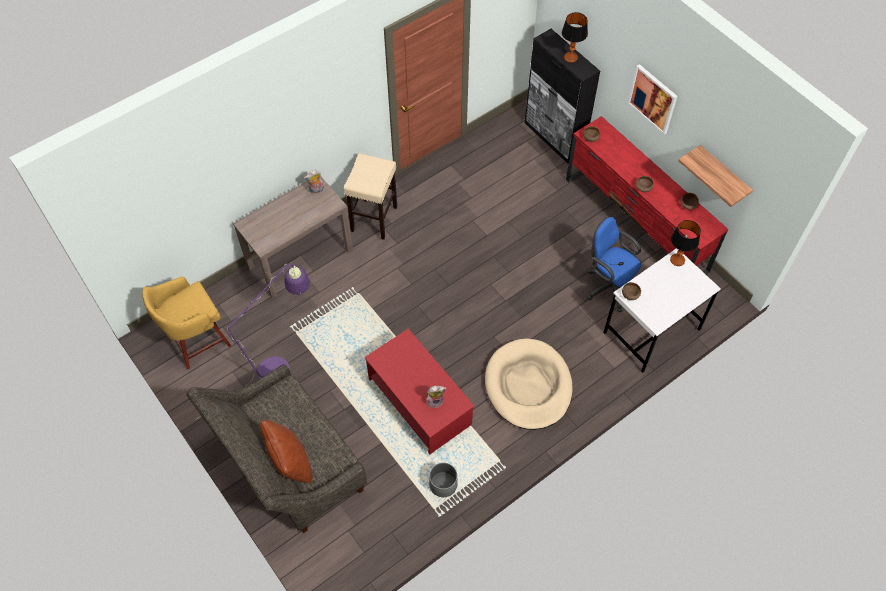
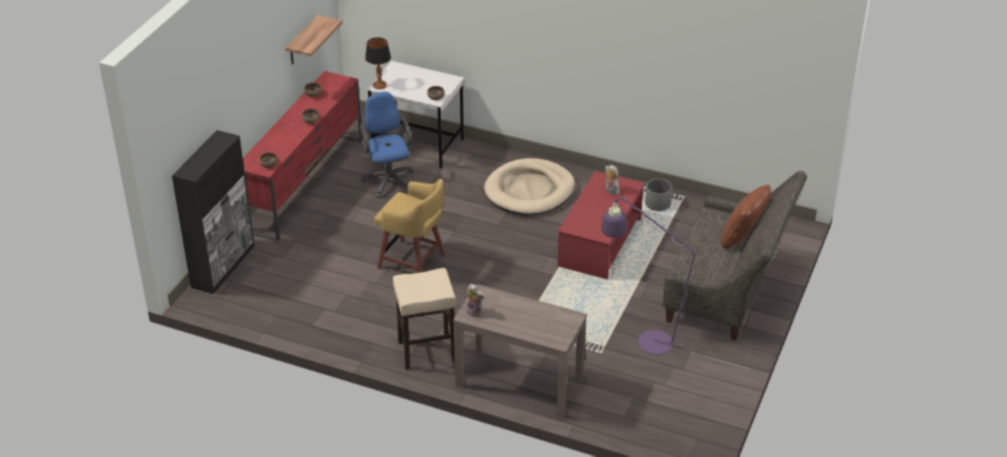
camera: 120 degrees left, 20 degrees down
(196, 341) = (676, 411): yellow stool -> yellow stool (413, 262)
(570, 57) = (209, 151): table lamp -> none
(608, 286) = (388, 179): blue office chair -> blue office chair turned 150 degrees clockwise
(653, 98) = (250, 75): picture -> none

